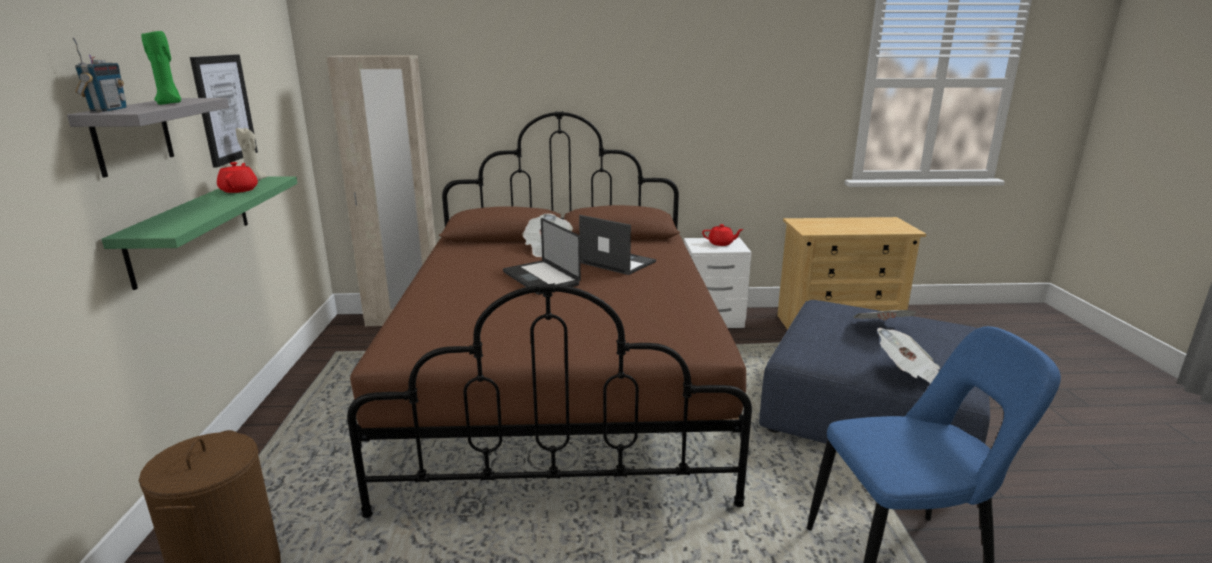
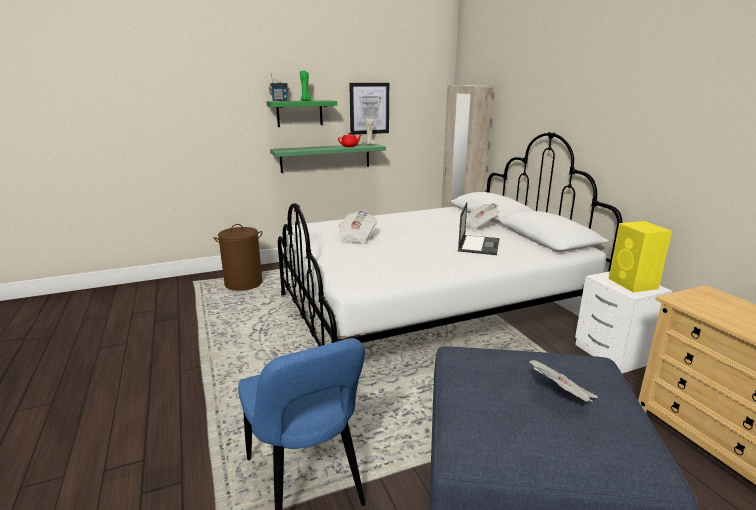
camera: 70 degrees right, 0 degrees up
(132, 136) = (299, 113): grey shelf -> green shelf
(540, 279) = (422, 233): laptop -> none
(561, 386) = (429, 313): brown bed -> white bed
(721, 243) = (633, 284): red teapot -> yellow speaker
(908, 373) = (468, 412): newspaper -> newspaper (356, 238)

